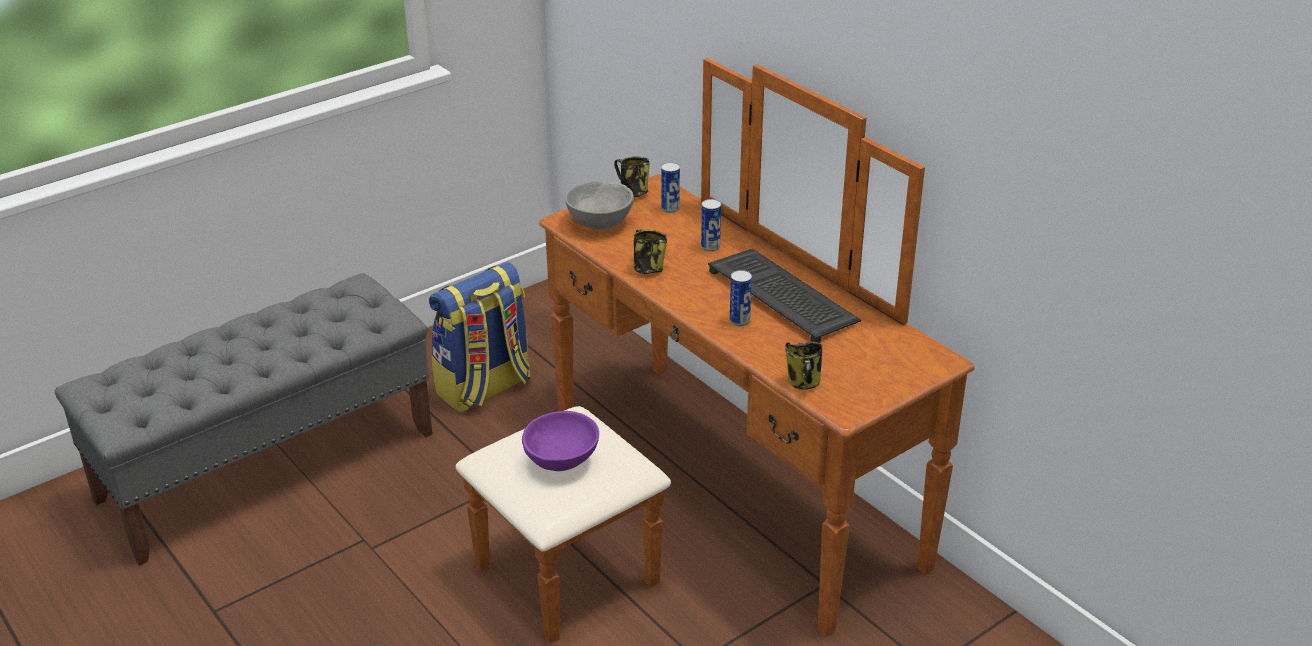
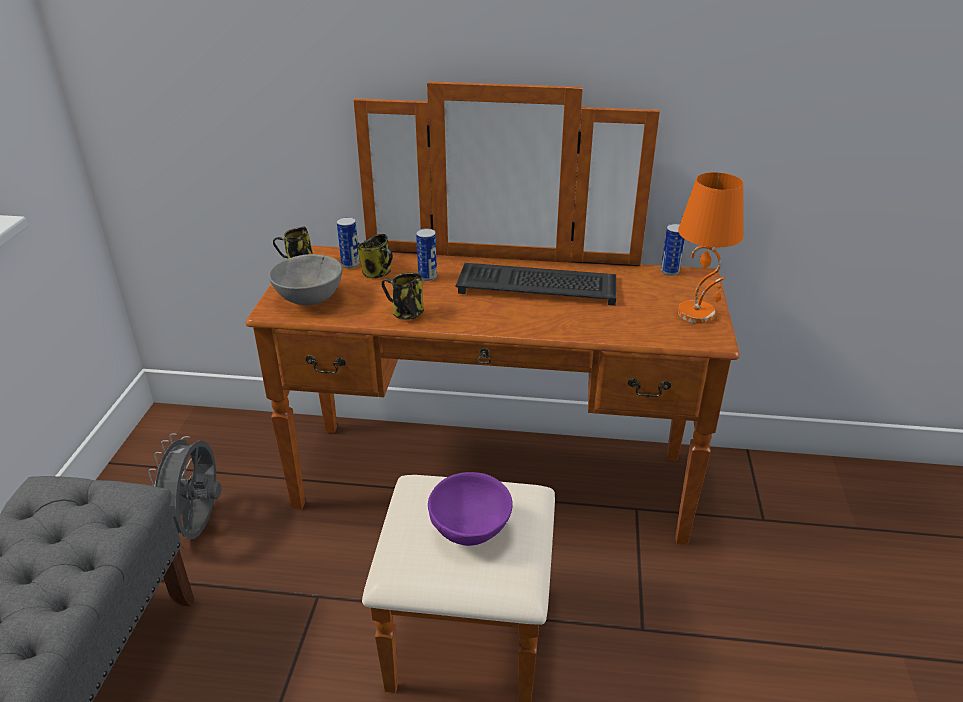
camera: 45 degrees left, 0 degrees up
(484, 388) = (198, 528): backpack -> grey fan
(739, 321) = (539, 316): can -> can (670, 271)
(804, 383) = (657, 335): mug -> mug (378, 273)
(872, 386) = (697, 313): none -> orange table lamp

